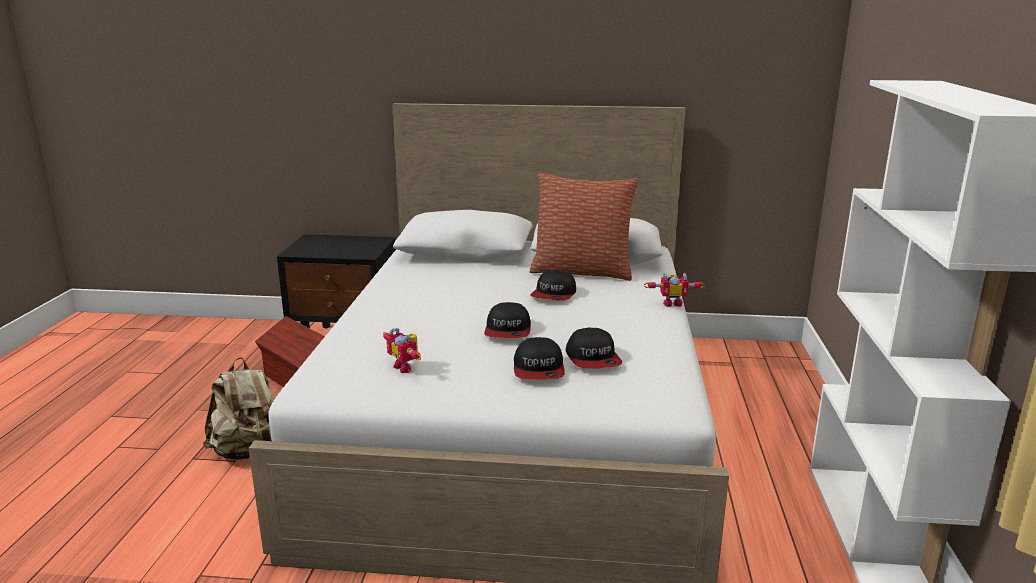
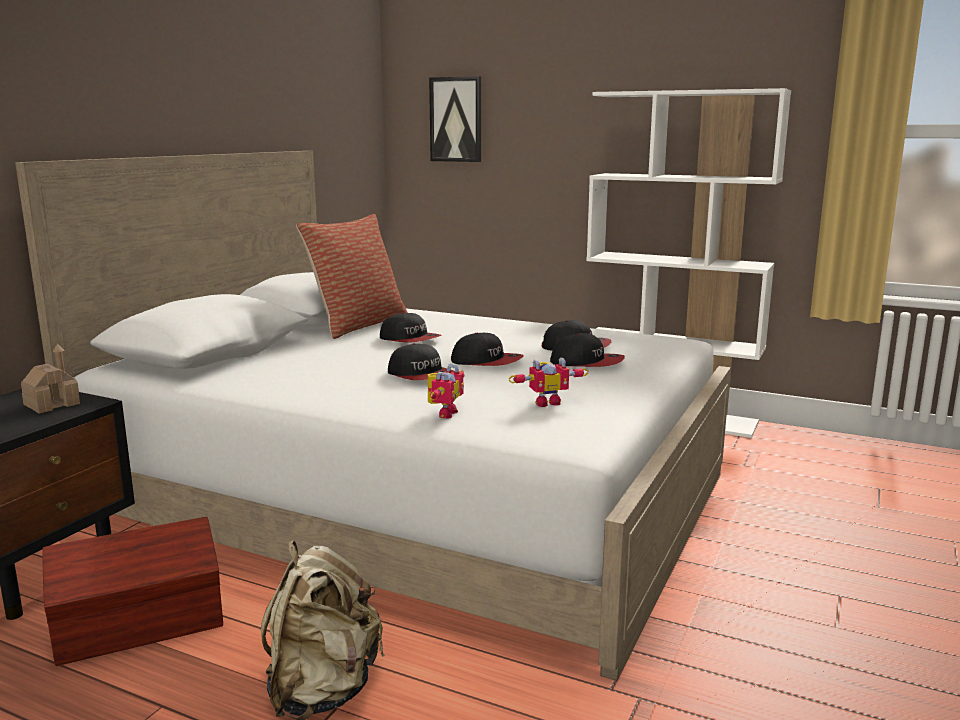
camera: 70 degrees left, 5 degrees down
(360, 249) = (52, 404): none -> toy house
(453, 316) = (421, 375): none -> cap
(672, 303) = (477, 315): toy robot -> toy robot (443, 413)
(866, 88) = (456, 119): none -> picture

